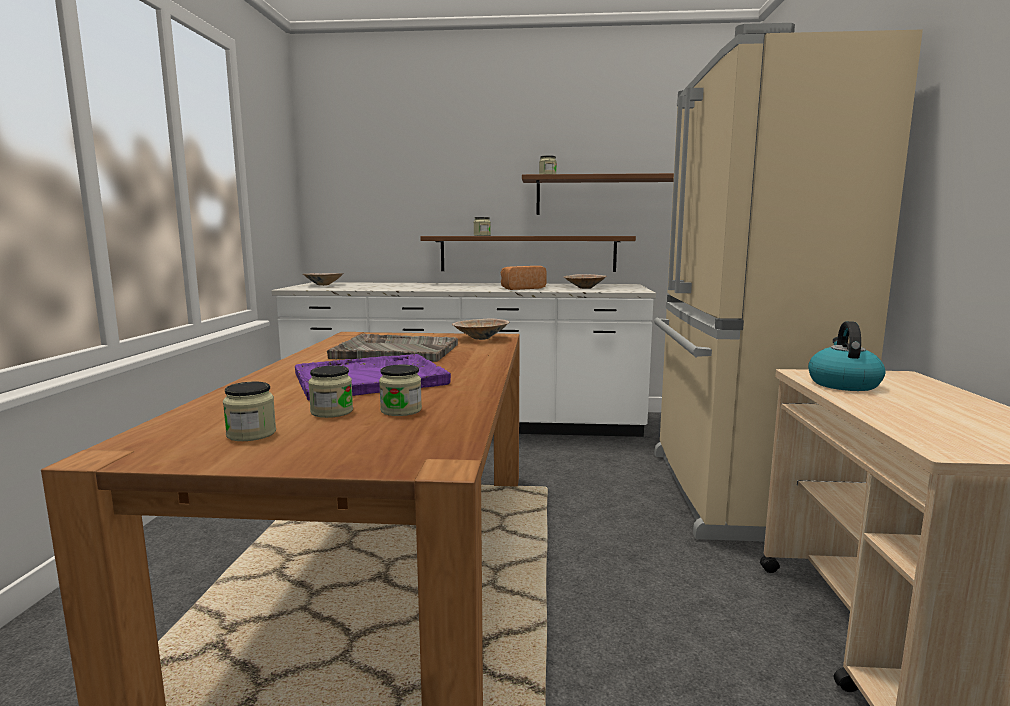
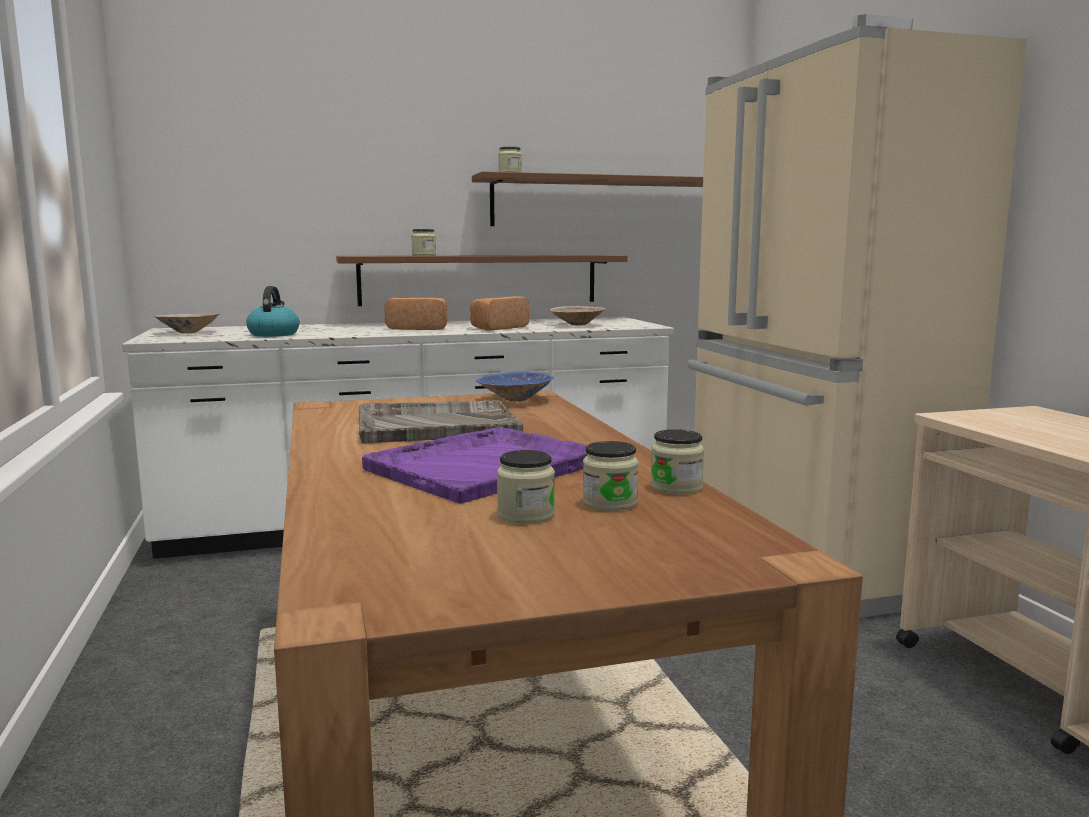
camera: 20 degrees left, 0 degrees up
(251, 434) = (481, 557): jar -> jar (676, 487)
(467, 287) = (418, 328): none -> bread
(480, 338) = (514, 400): beige bowl -> blue bowl
(843, 384) = (1003, 425): kettle -> kettle (273, 334)

